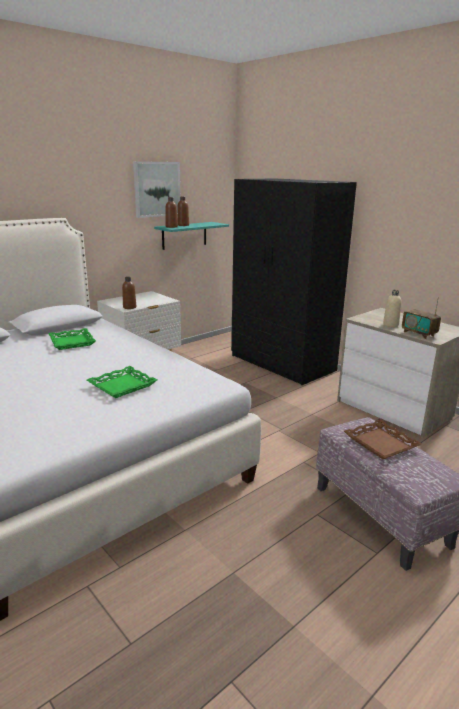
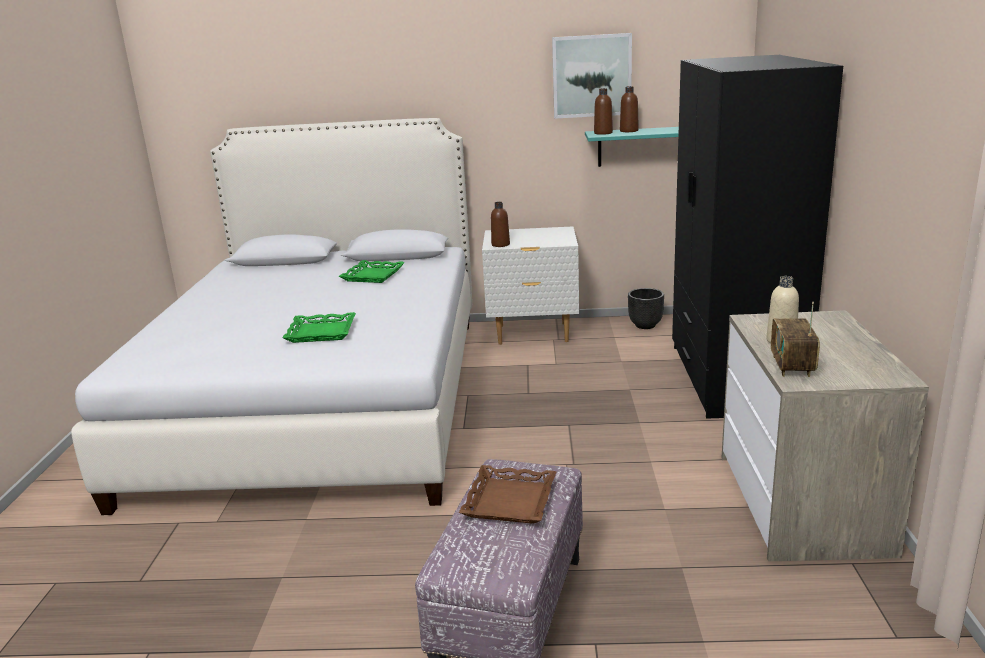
camera: 45 degrees right, 0 degrees up
(199, 347) = (645, 325): none -> black planter

